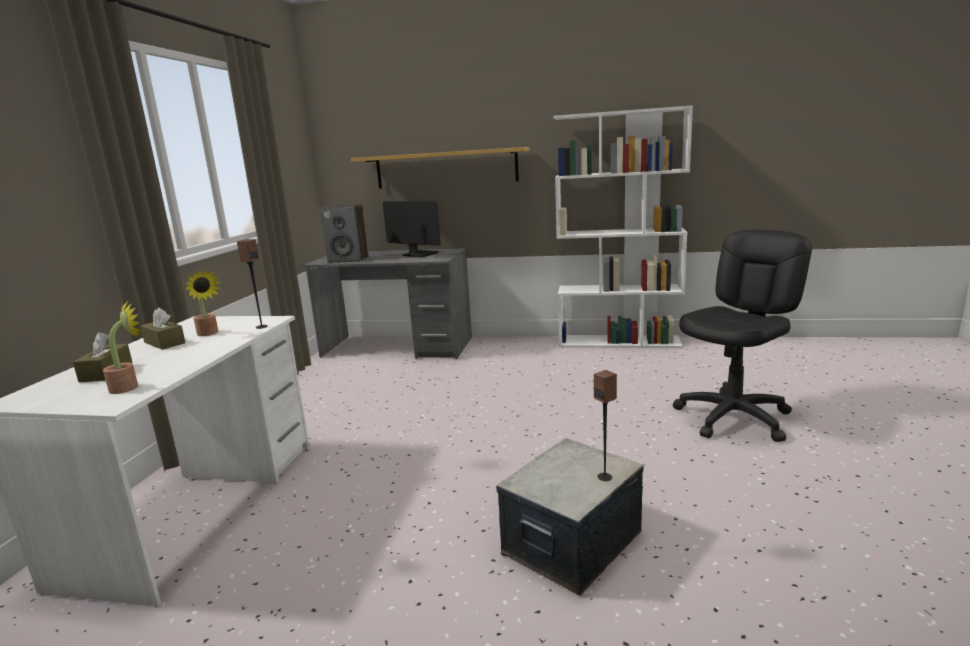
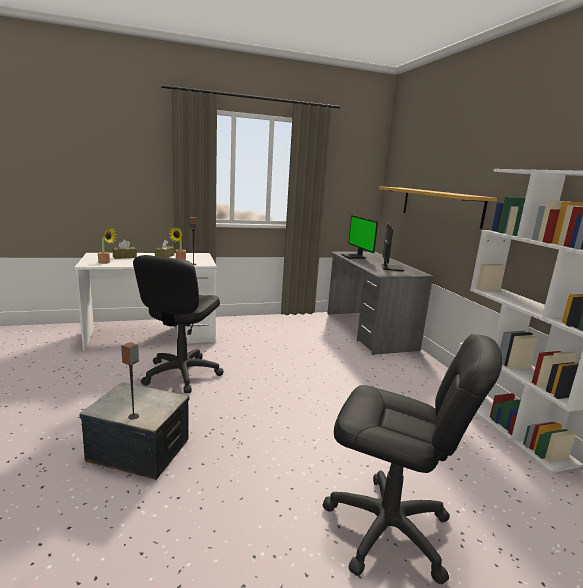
camera: 60 degrees right, 0 degrees up
(349, 259) = (354, 256): speaker -> monitor
(383, 490) = (181, 374): none -> black office chair

